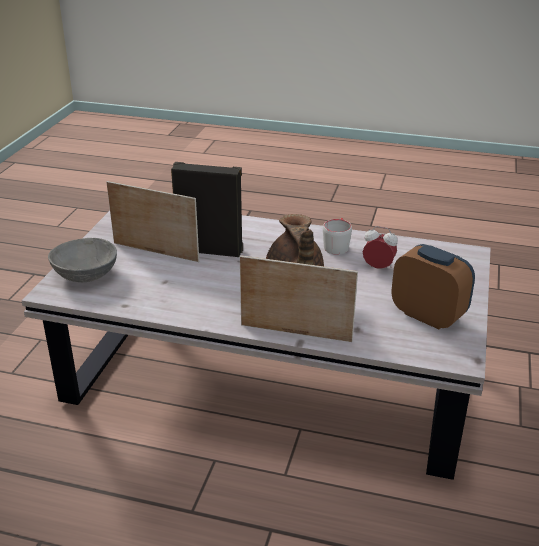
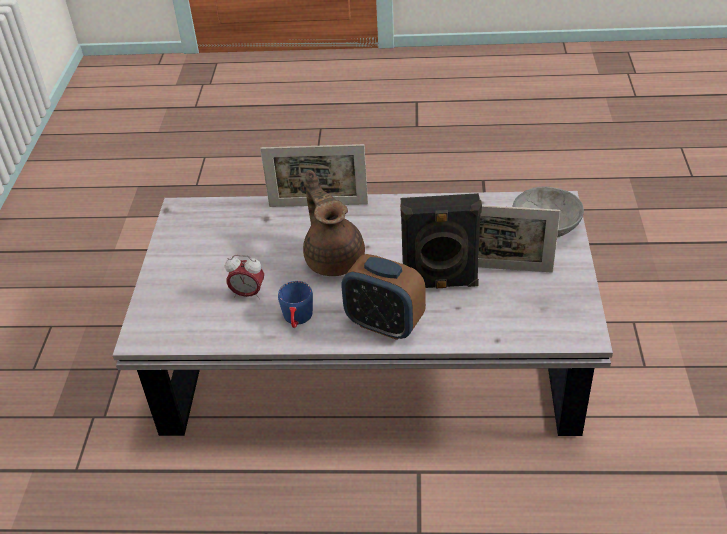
camera: 170 degrees right, 10 degrees up
(337, 245) = (297, 320): grey mug -> blue mug
(428, 316) = (201, 244): alarm clock -> alarm clock (384, 324)

